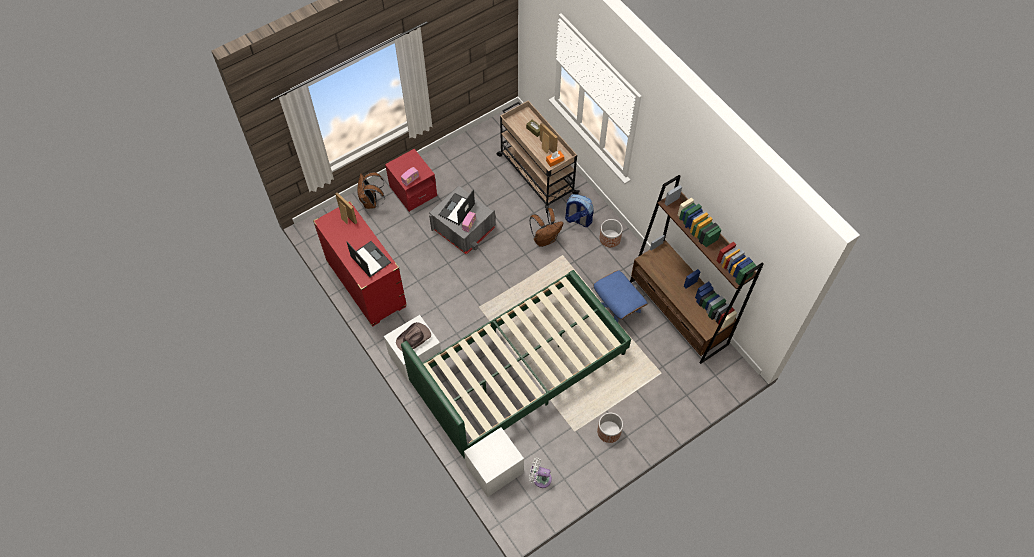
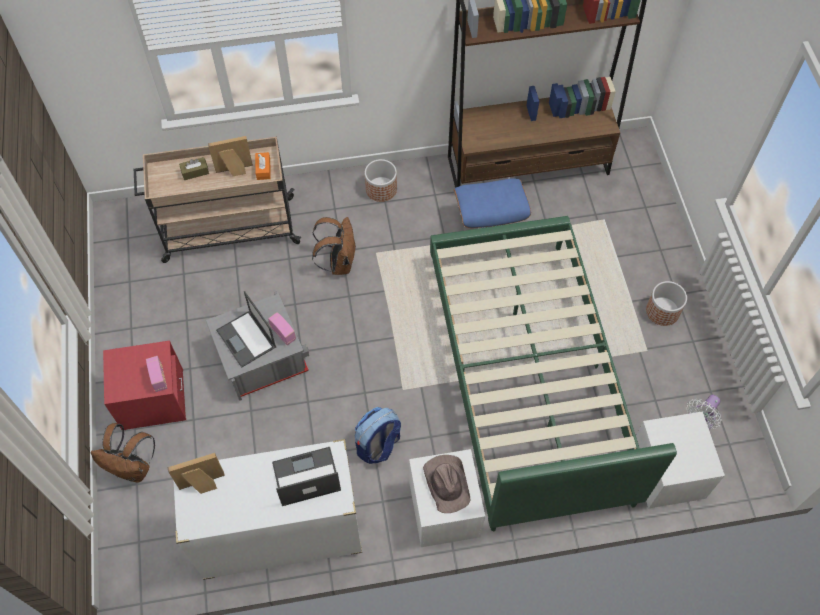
camera: 65 degrees left, 0 degrees up
(366, 284) = (280, 534): red dresser -> white dresser
(577, 219) = (331, 212): backpack -> backpack (378, 446)

